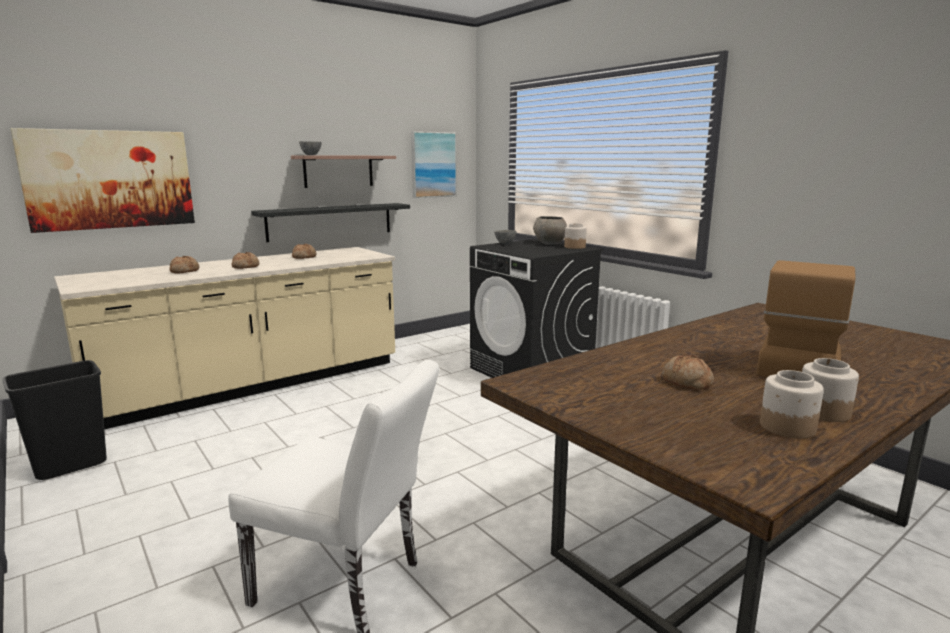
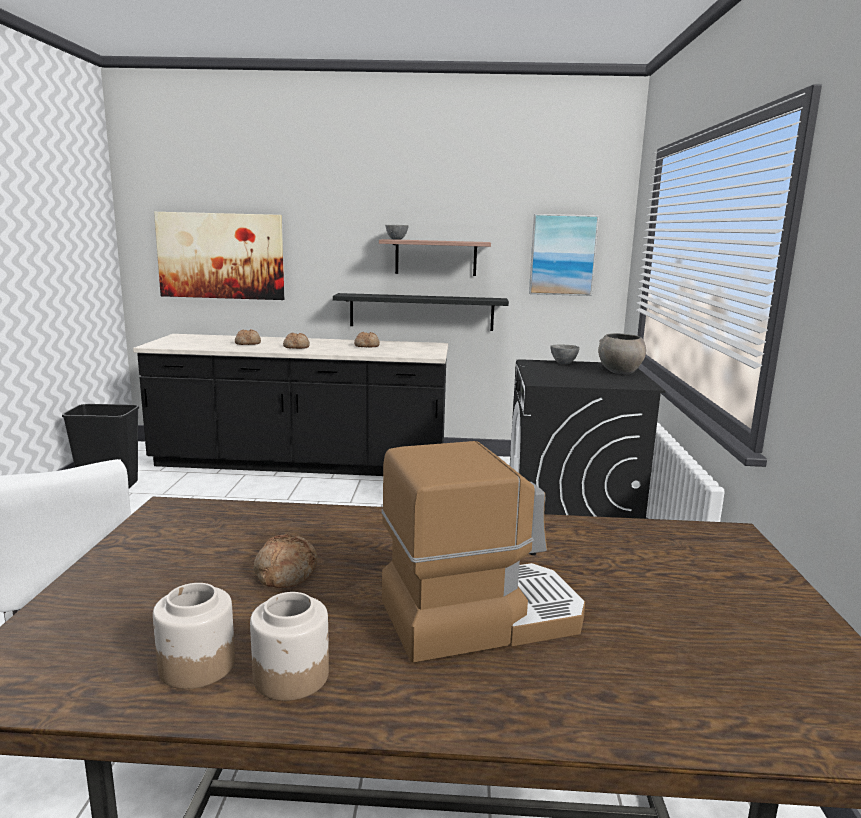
camera: 40 degrees right, 0 degrees up
(253, 385) = (302, 463): beige counter -> black counter
(574, 247) = (633, 382): jar -> none

